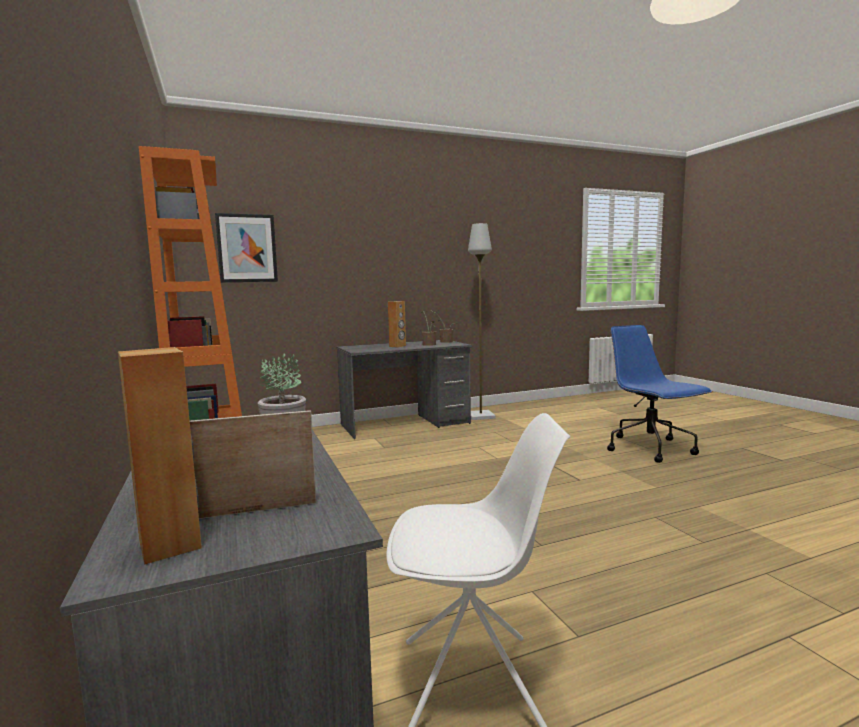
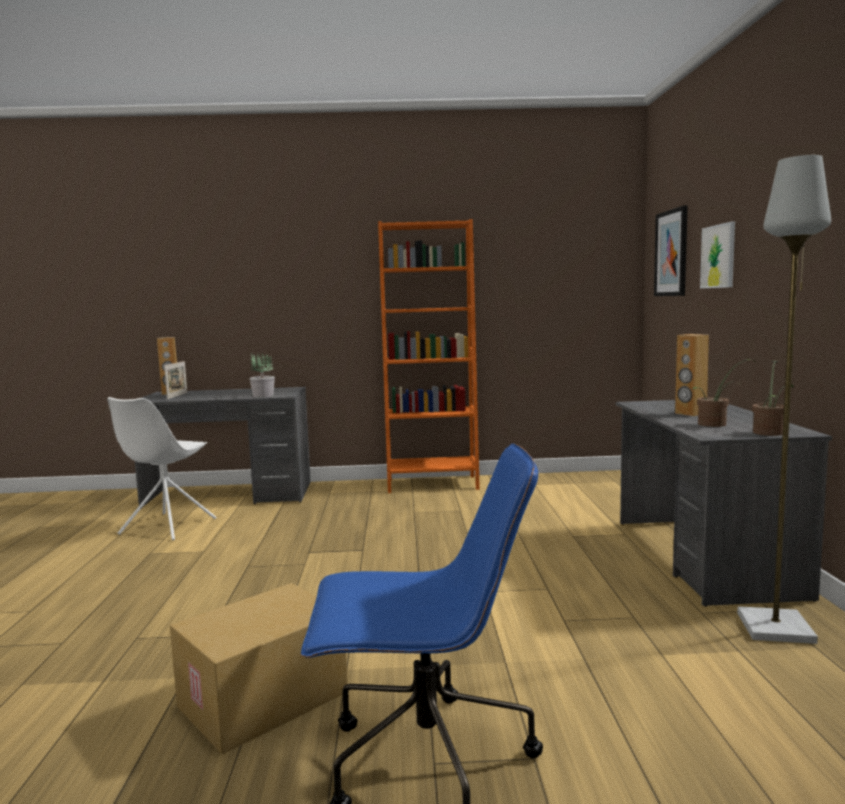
camera: 110 degrees right, 0 degrees up
(326, 256) = (718, 256): none -> picture
(674, 481) = (263, 701): none -> cardboard box

